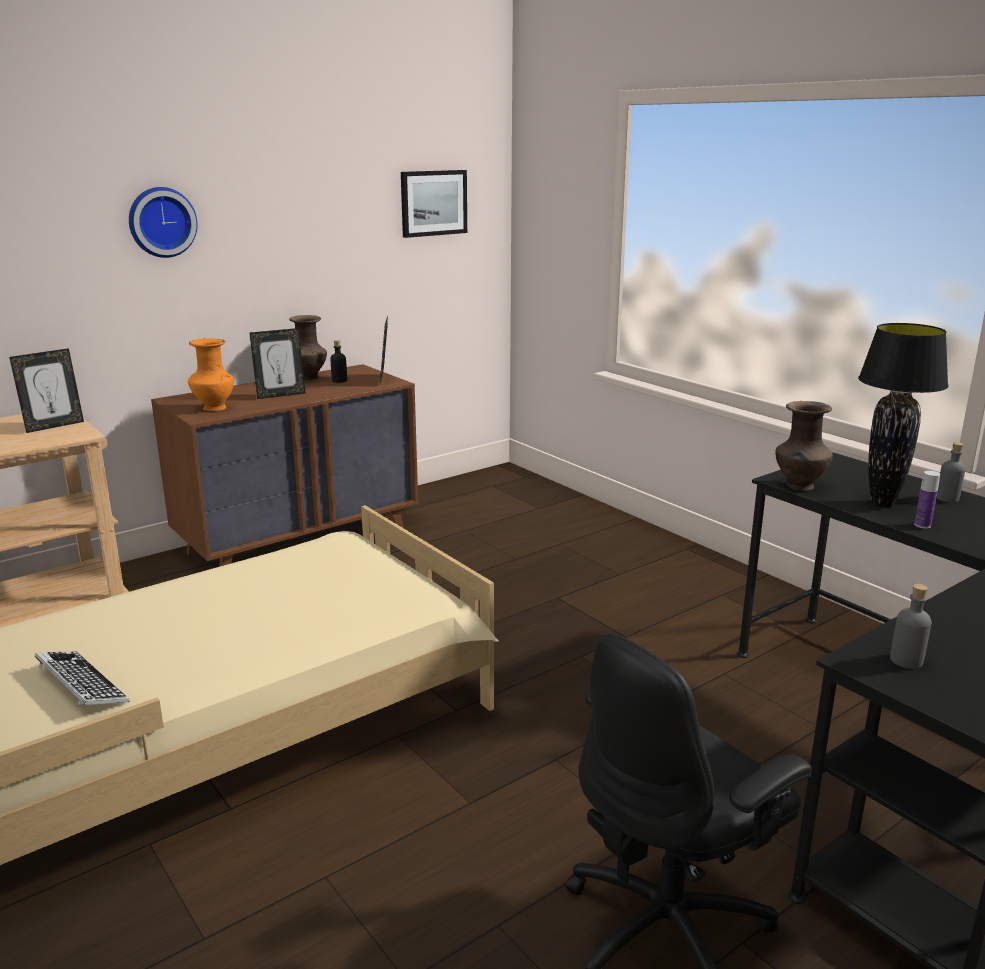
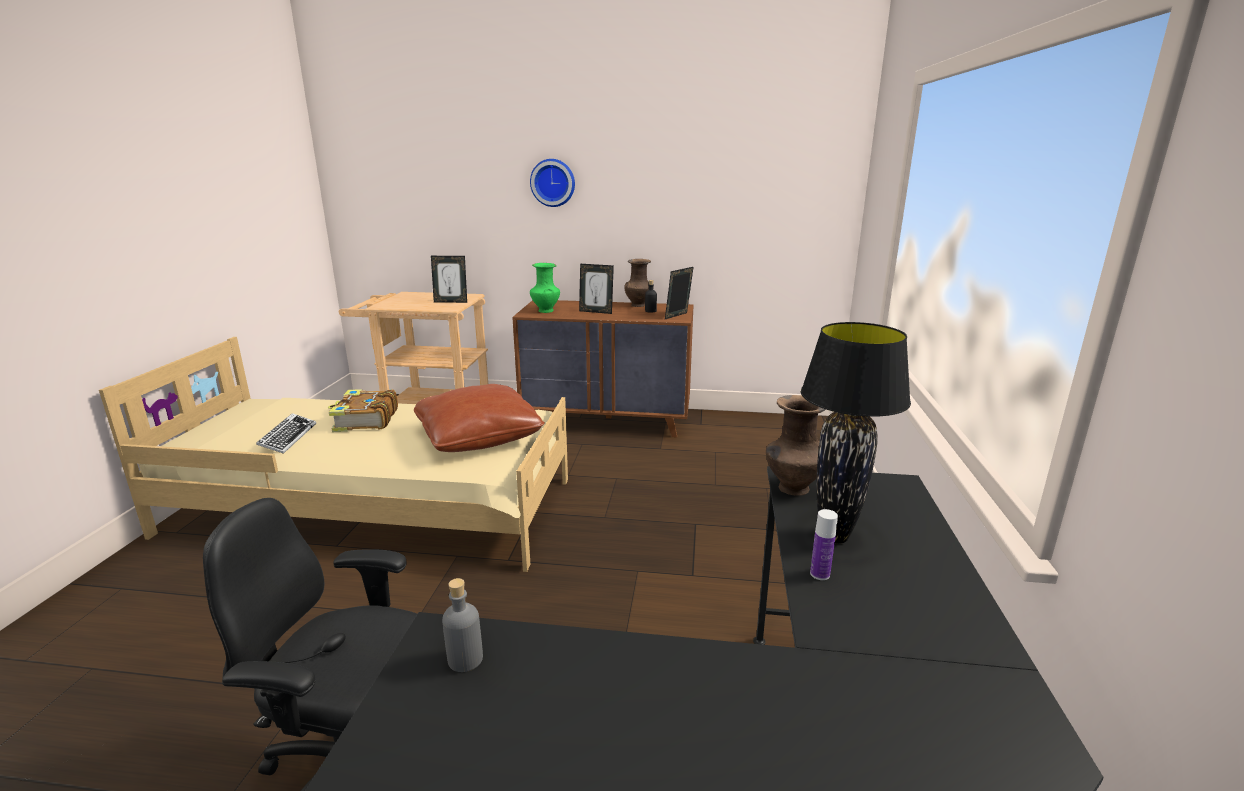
camera: 45 degrees right, 0 degrees up
(146, 622) = (365, 420): none -> book
(213, 408) = (545, 311): orange vase -> green vase
(343, 580) = (479, 437): none -> brown pillow
(433, 203) = (778, 181): picture -> none
(947, 498) = (929, 566): grey bottle -> none

